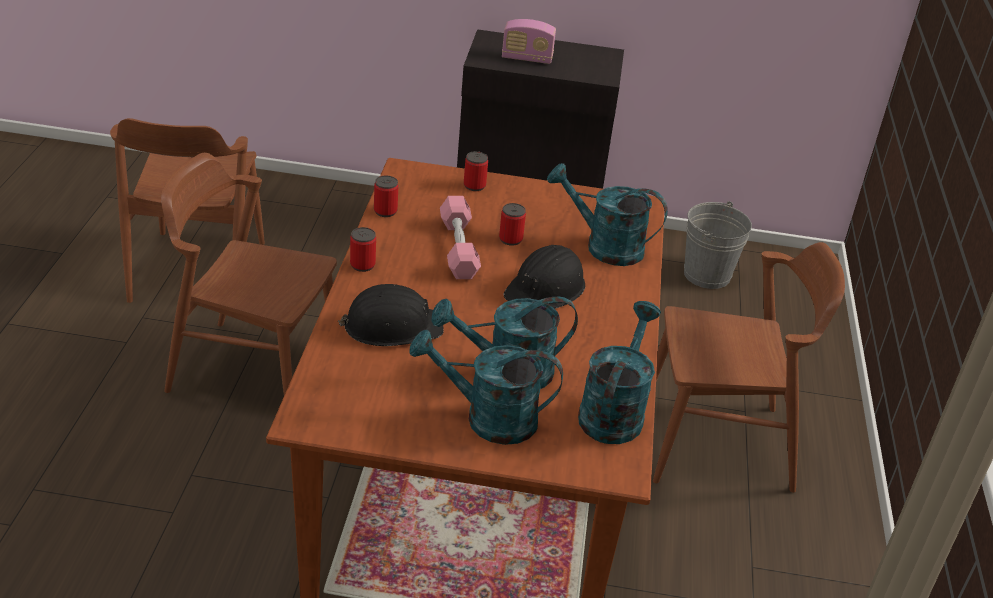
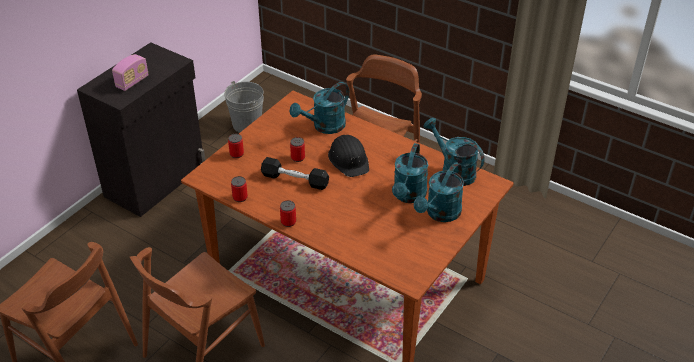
camera: 60 degrees left, 5 degrees up
(392, 326) = (350, 226): black hard hat -> none
(458, 248) = (295, 180): pink dumbbell -> black dumbbell

